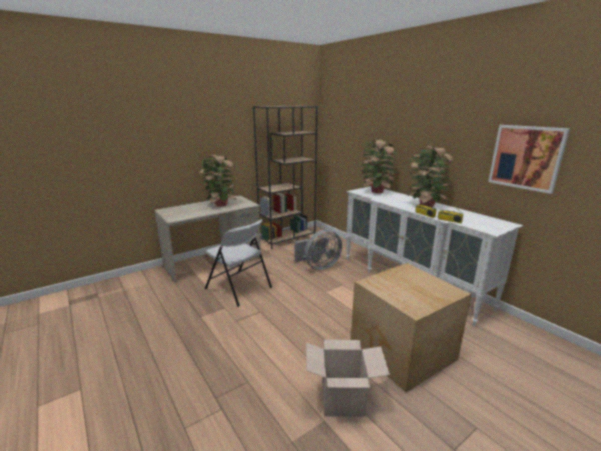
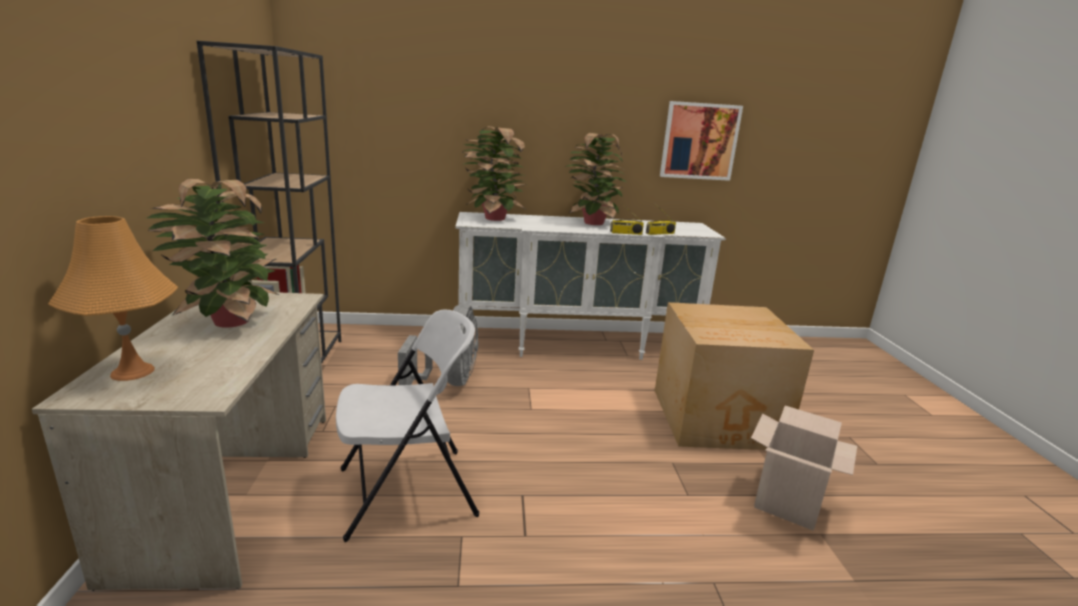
camera: 60 degrees left, 0 degrees up
(179, 209) = (132, 372): none -> orange table lamp

